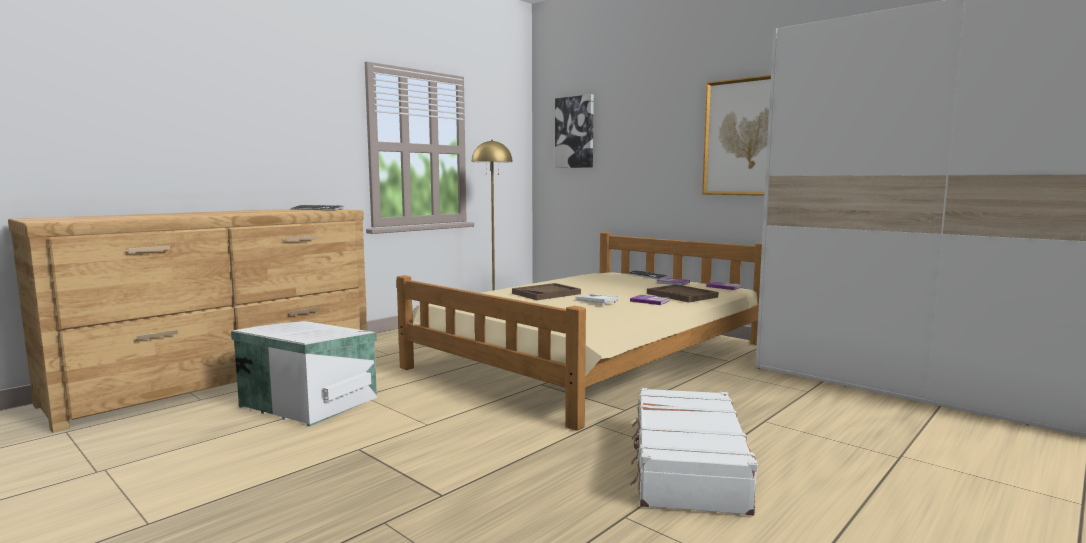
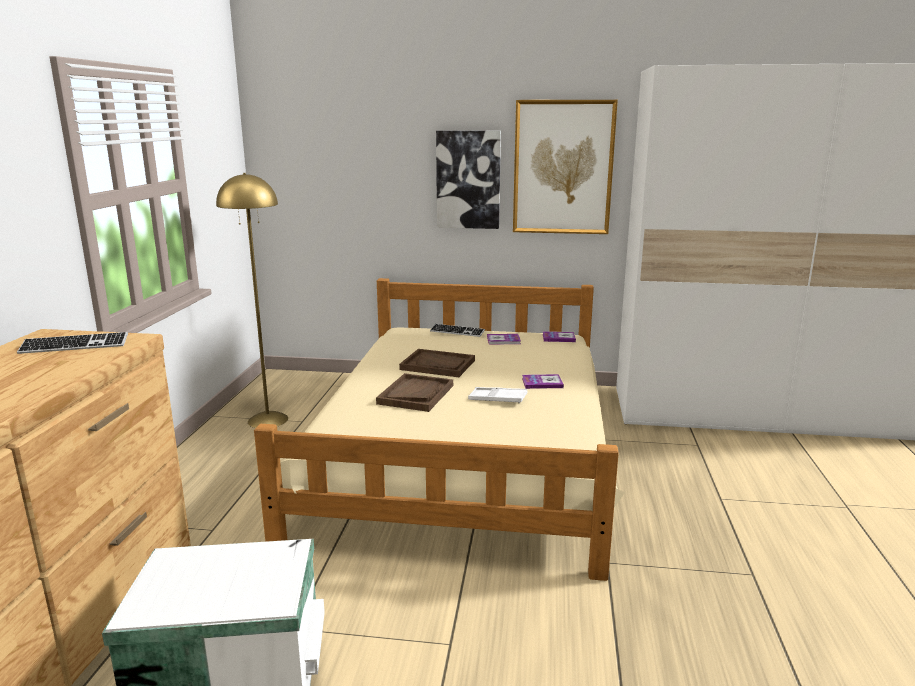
camera: 35 degrees left, 10 degrees up
(575, 132) = (320, 147): picture -> picture (468, 180)
(682, 295) = (551, 364): brown tray -> brown tray (438, 365)
(686, 465) = (748, 587): white suitcase -> none

